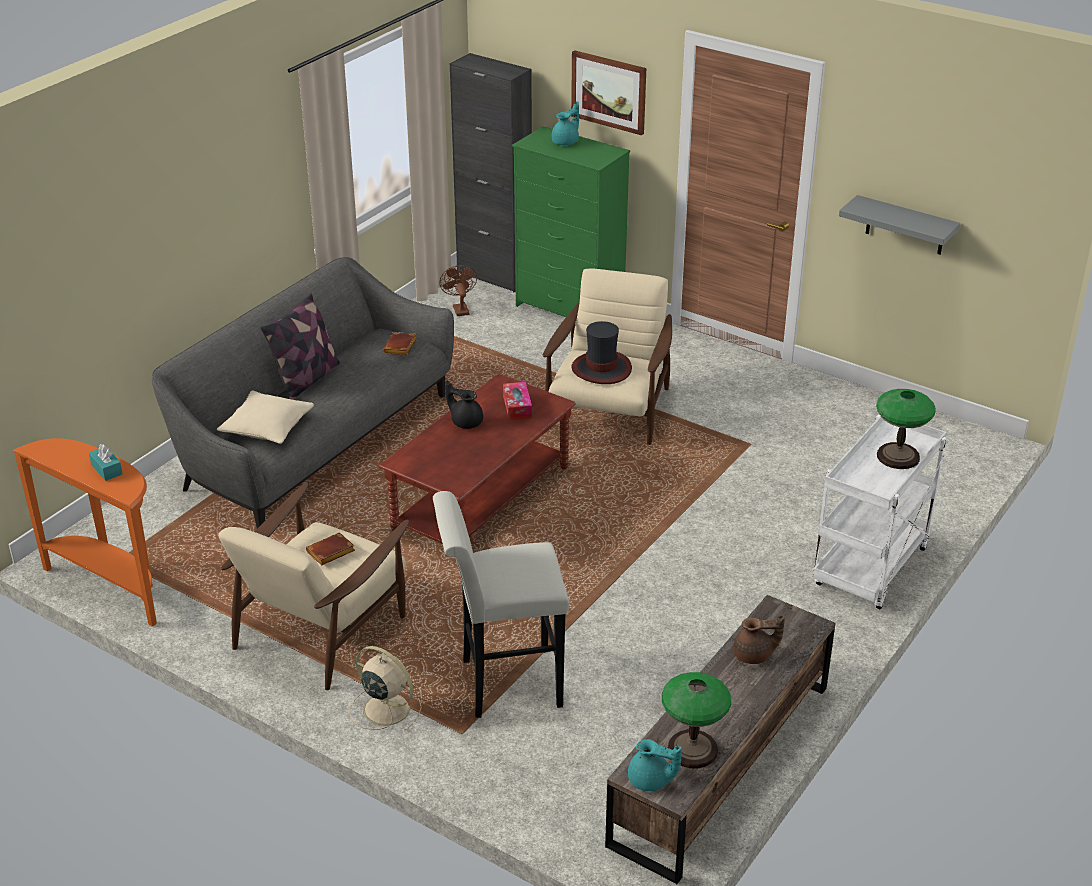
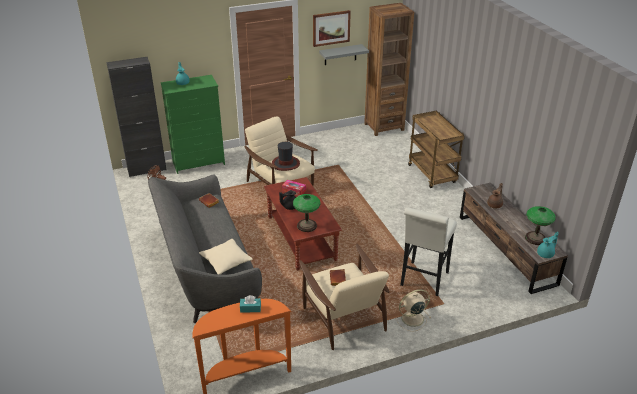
camera: 55 degrees left, 0 degrees up
(306, 379) = (200, 236): pillow -> none
(609, 92) = (192, 51): picture -> picture (331, 28)
(870, 570) = (432, 174): white cart -> brown cart
(898, 456) = (436, 125): table lamp -> table lamp (307, 225)
(965, 441) = (384, 127): none -> brown bookcase

